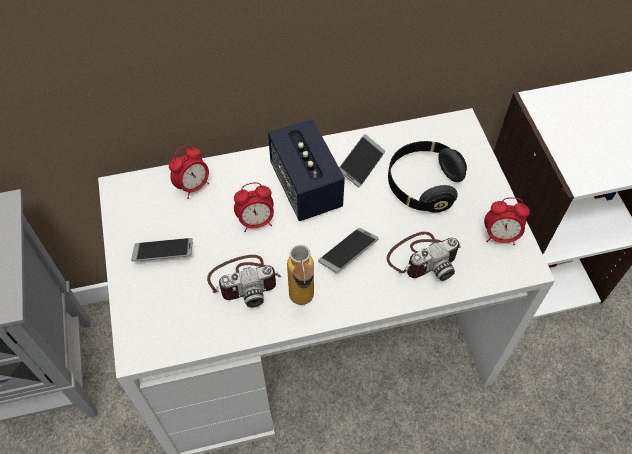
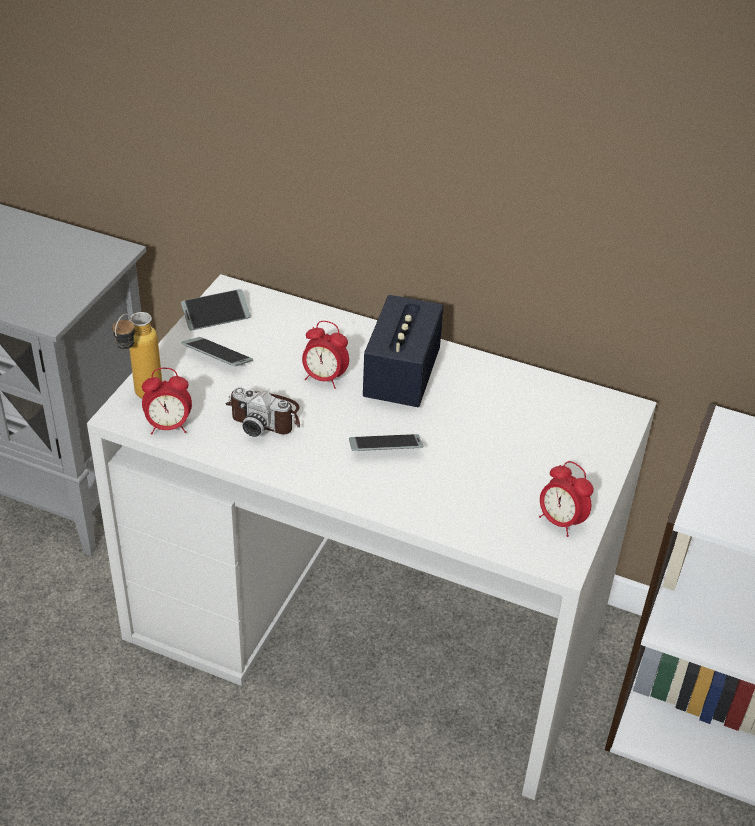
camera: 35 degrees right, 15 degrees down
(193, 186) = (296, 322): alarm clock -> alarm clock (168, 426)
(303, 304) = (299, 462): bottle -> bottle (141, 398)
(361, 164) = (478, 387): phone -> phone (216, 315)
(423, 185) = (524, 437): black headphones -> none
(423, 257) = (457, 493): camera -> none

